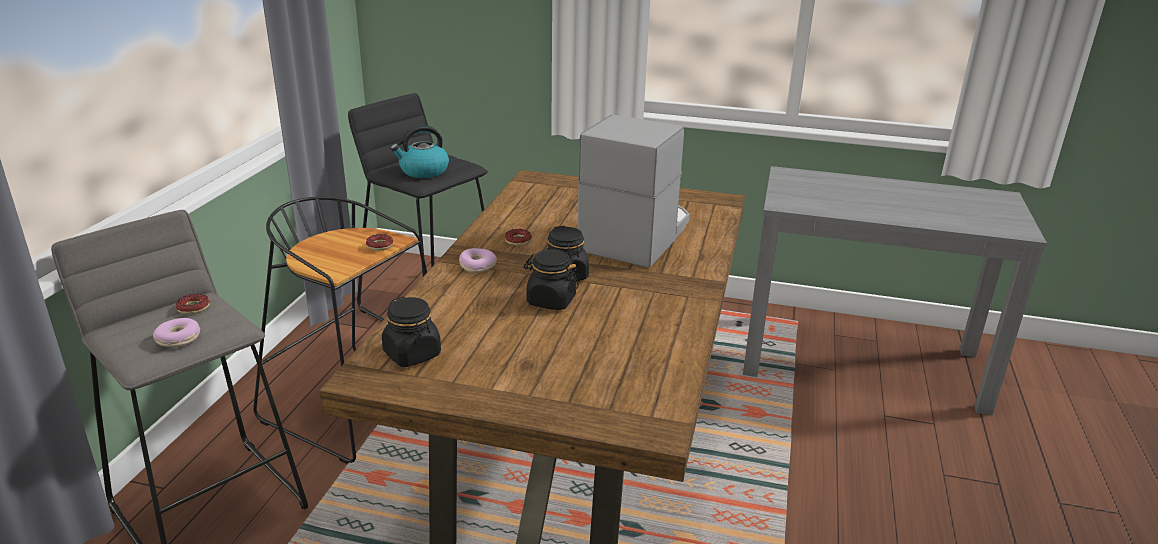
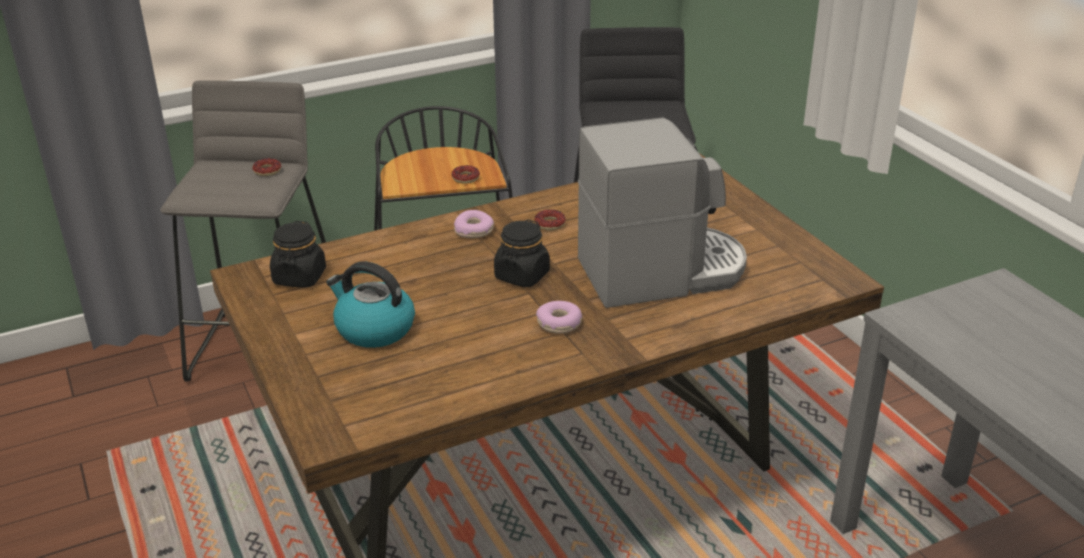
camera: 50 degrees right, 5 degrees up
(178, 339) = (224, 190): donut -> donut (559, 324)
(423, 171) = (623, 119): kettle -> kettle (373, 329)
(551, 301) = (466, 291): black jar -> none

